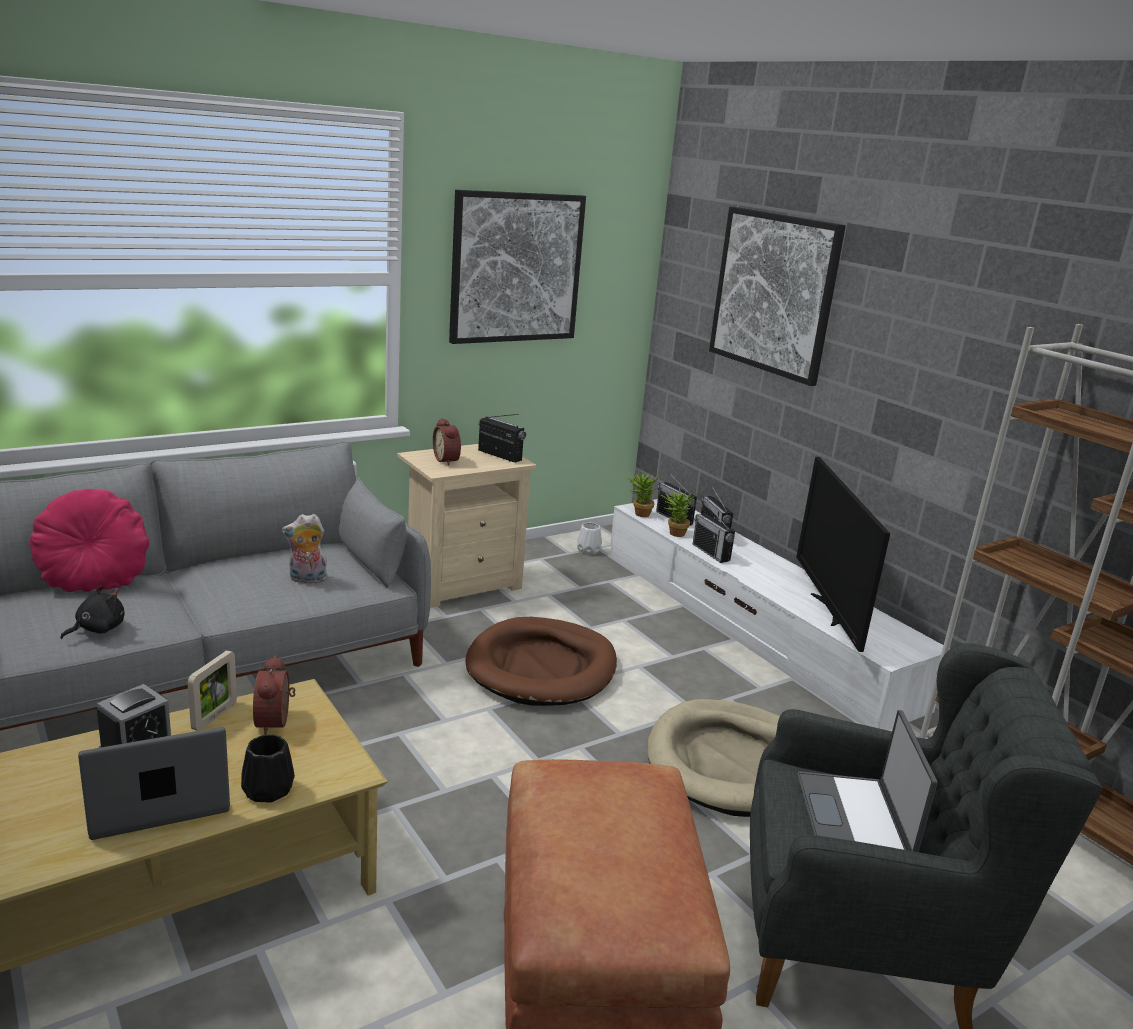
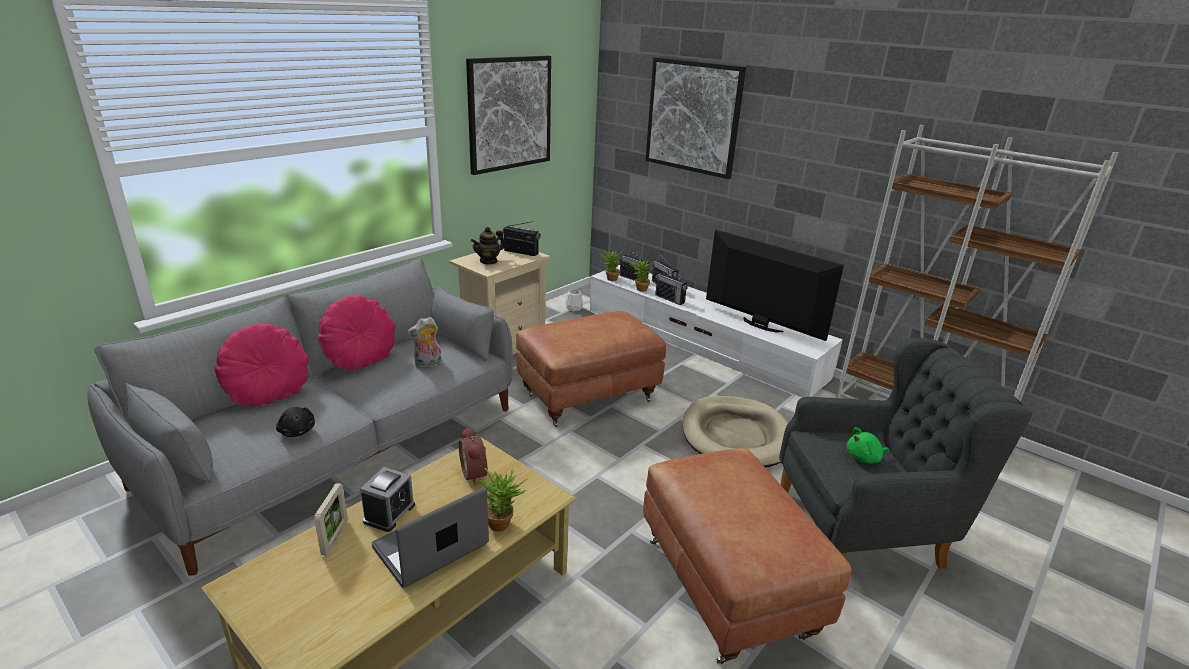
camera: 15 degrees left, 5 degrees up
(97, 629) = (297, 431): black plush toy -> black plush toy turned 120 degrees clockwise
(214, 716) = (429, 478): picture frame -> picture frame (335, 538)
(229, 563) = (361, 362): none -> pink pillow
(268, 791) = (503, 523): black vase -> potted plant
(448, 460) = (488, 261): alarm clock -> teapot
(542, 667) = (588, 396): brown dog bed -> brown ottoman
(828, 610) = (760, 326): television -> television turned 150 degrees clockwise
(855, 819) = (864, 458): laptop -> green plush toy

